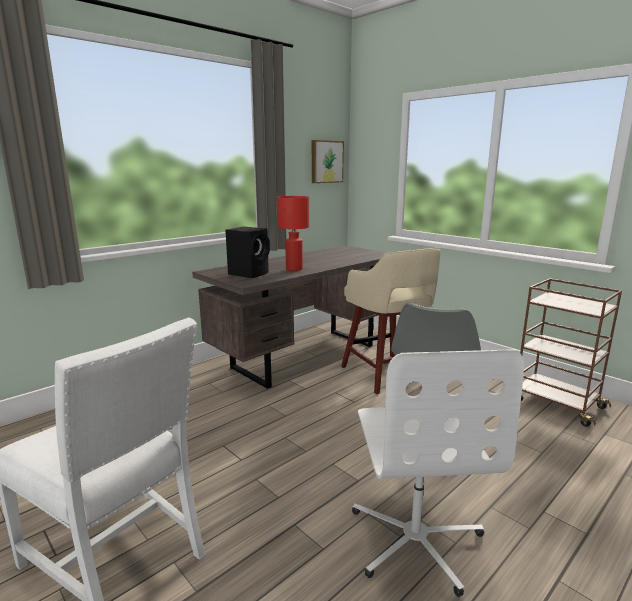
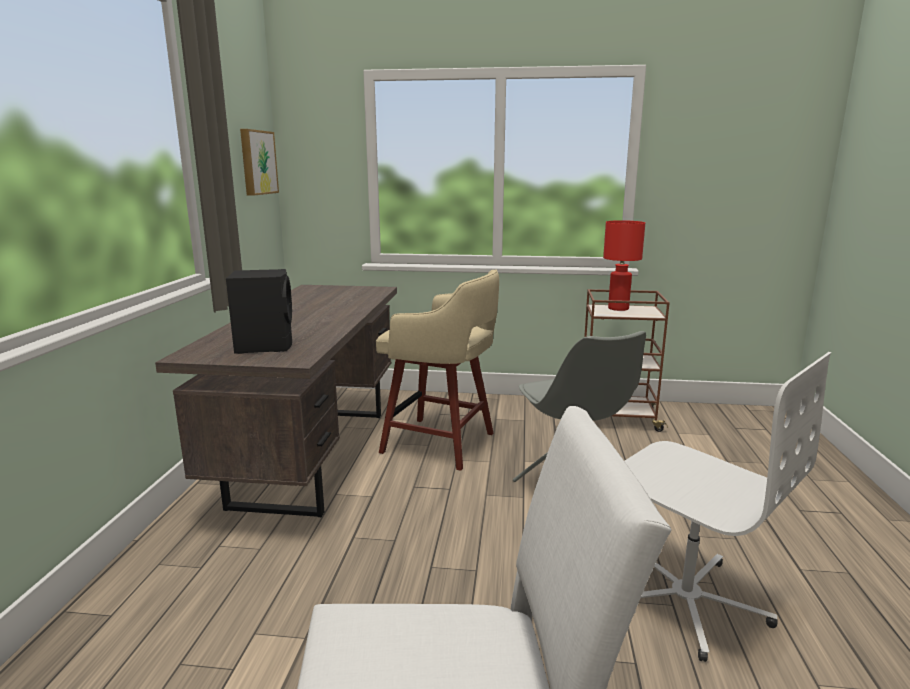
camera: 40 degrees left, 0 degrees up
(294, 269) = (315, 327): red table lamp -> red table lamp (619, 308)

